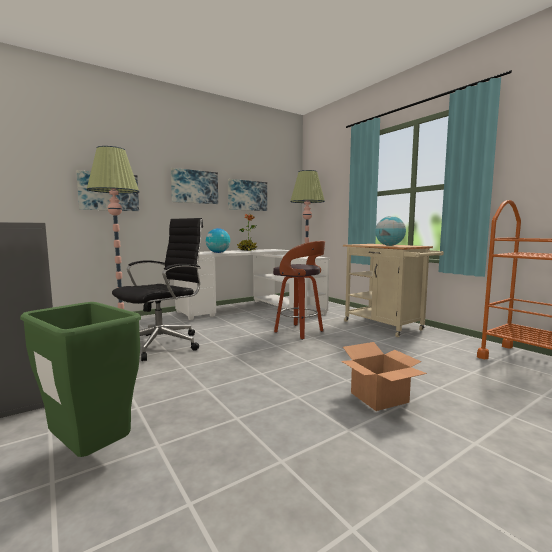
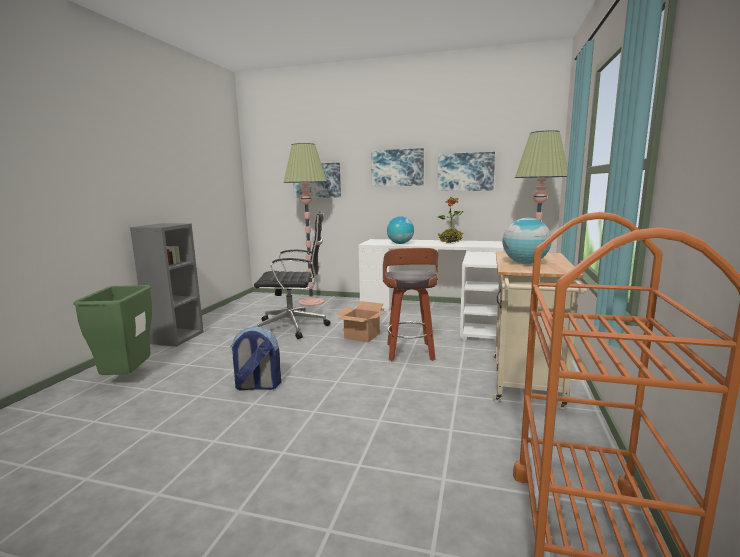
camera: 50 degrees right, 5 degrees up
(264, 387) = (257, 386): none -> backpack
(379, 397) = (292, 437): cardboard box -> cardboard box (362, 336)

